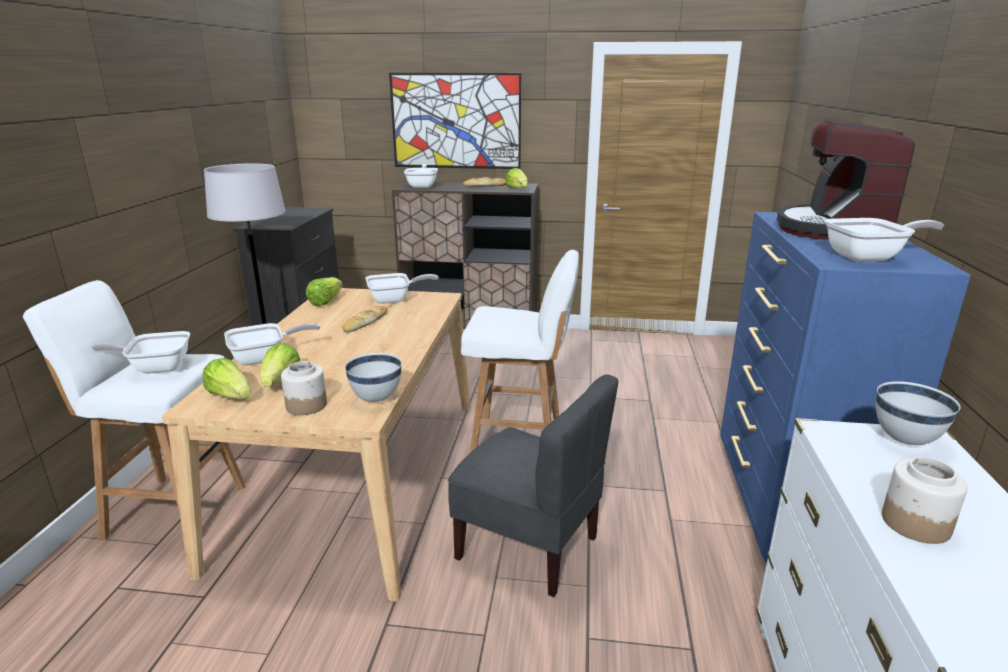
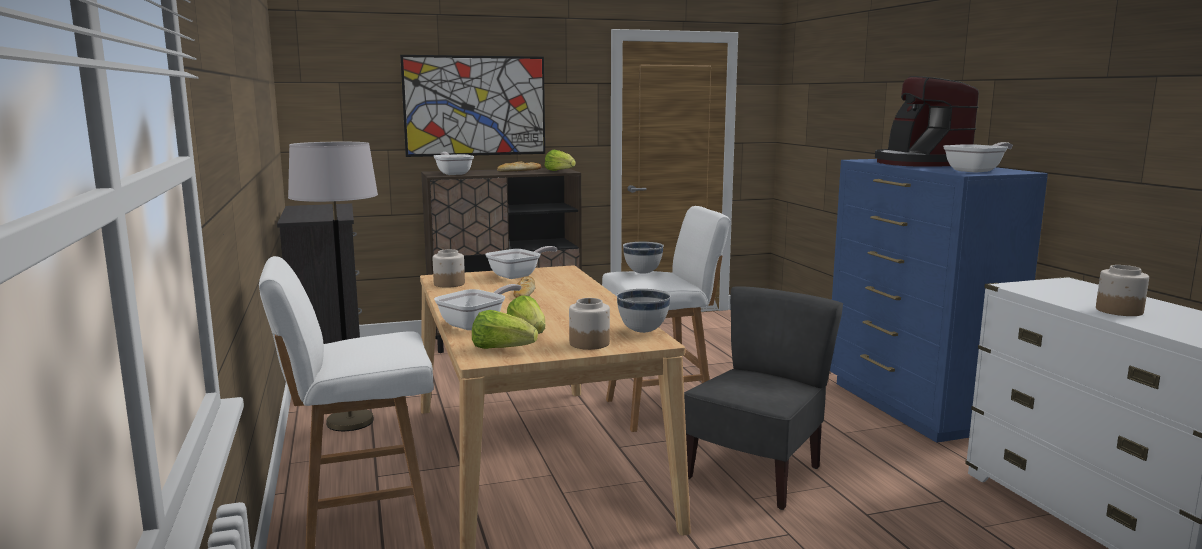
camera: 25 degrees left, 10 degrees down
(155, 368) = (371, 344): frying pan -> none
(325, 302) = (449, 284): lettuce -> jar
(529, 547) = (756, 474): grey chair -> grey chair turned 60 degrees counterclockwise
(904, 440) = (1058, 283): white bowl -> white bowl (642, 273)

